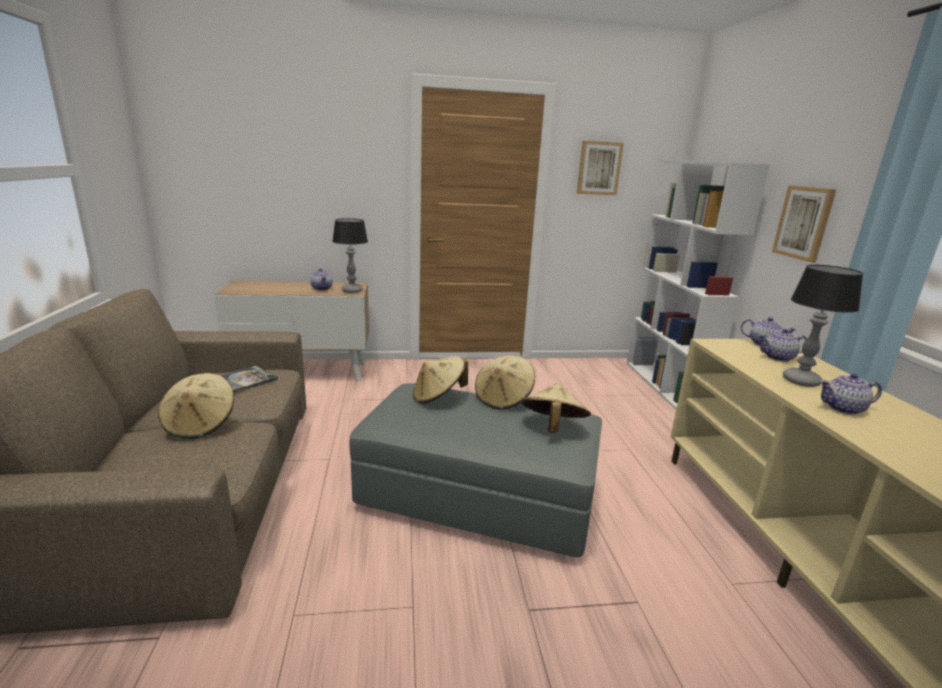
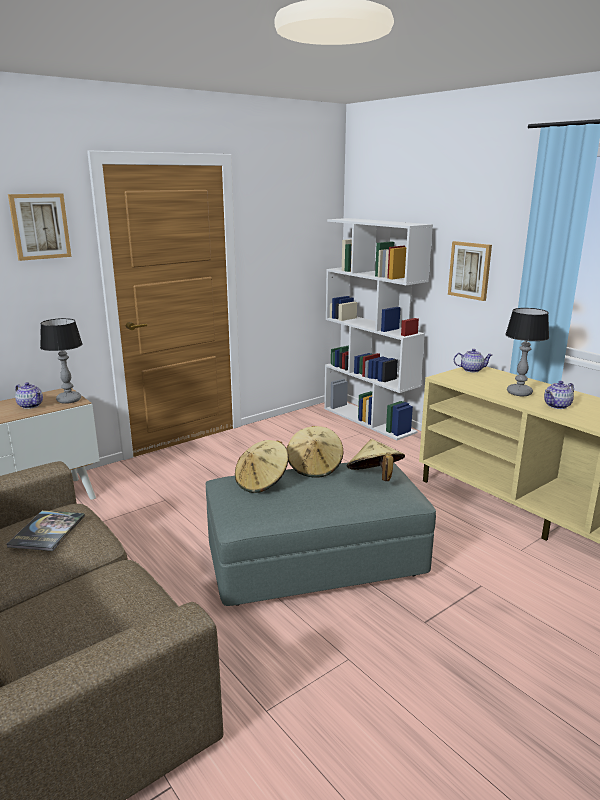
camera: 30 degrees left, 0 degrees up
(200, 424) = (71, 584): beige hat -> none
(599, 168) = (276, 231): picture -> picture (40, 226)
(778, 357) = (490, 378): teapot -> none

